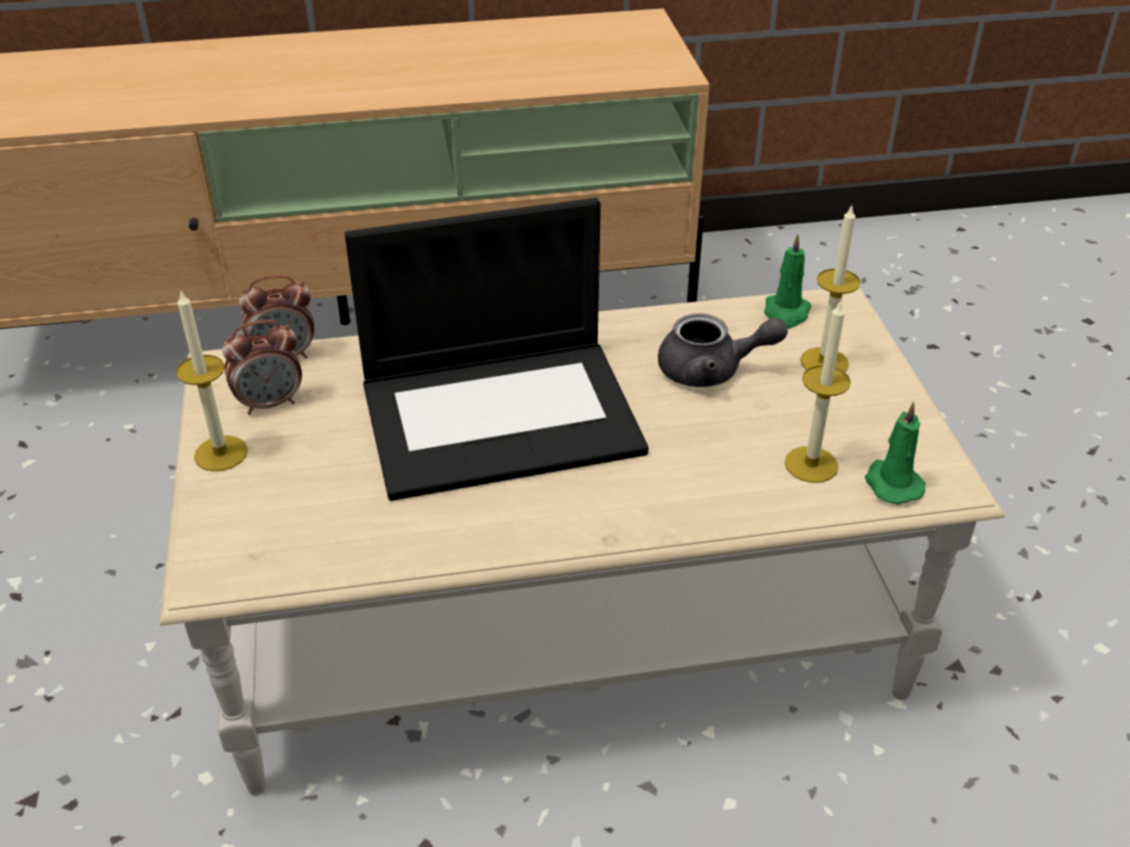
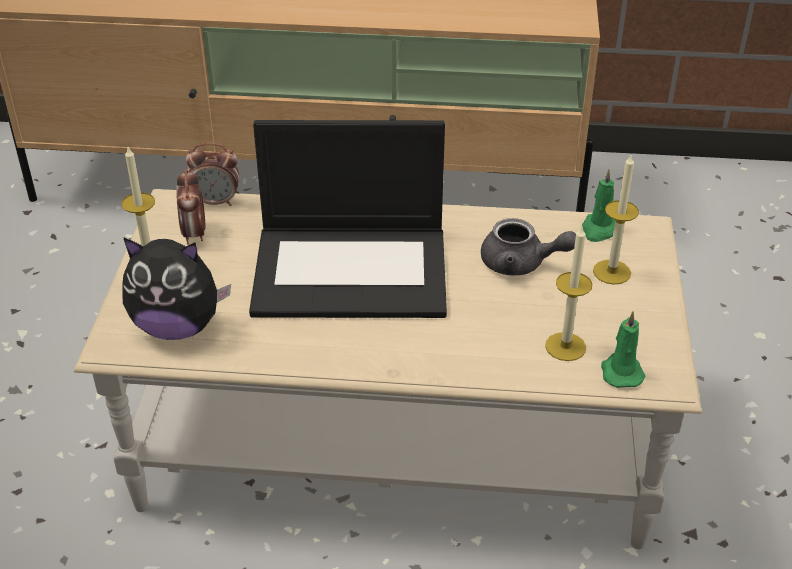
camera: 15 degrees right, 0 degrees up
(270, 403) = (194, 234): alarm clock -> alarm clock turned 90 degrees clockwise
(292, 532) = (178, 326): none -> plush toy

